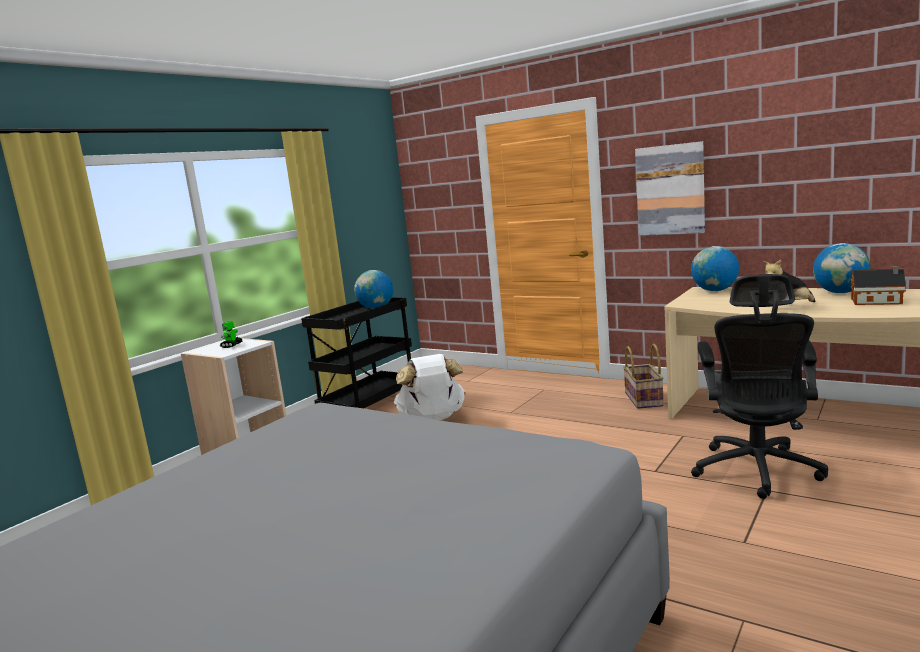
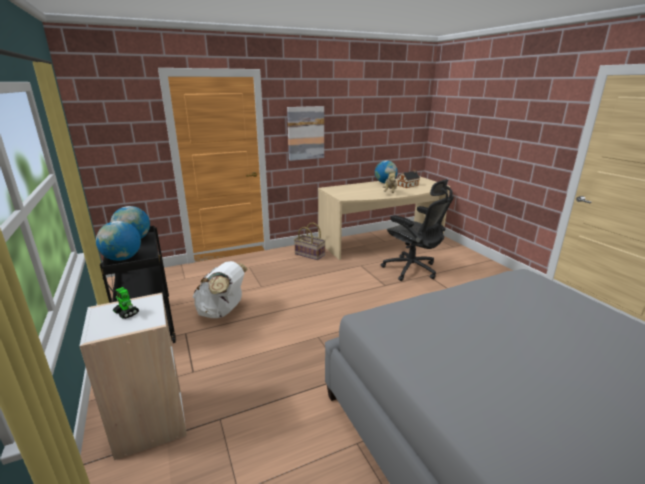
camera: 60 degrees left, 10 degrees up
(715, 290) = (335, 188): globe -> globe (122, 258)

